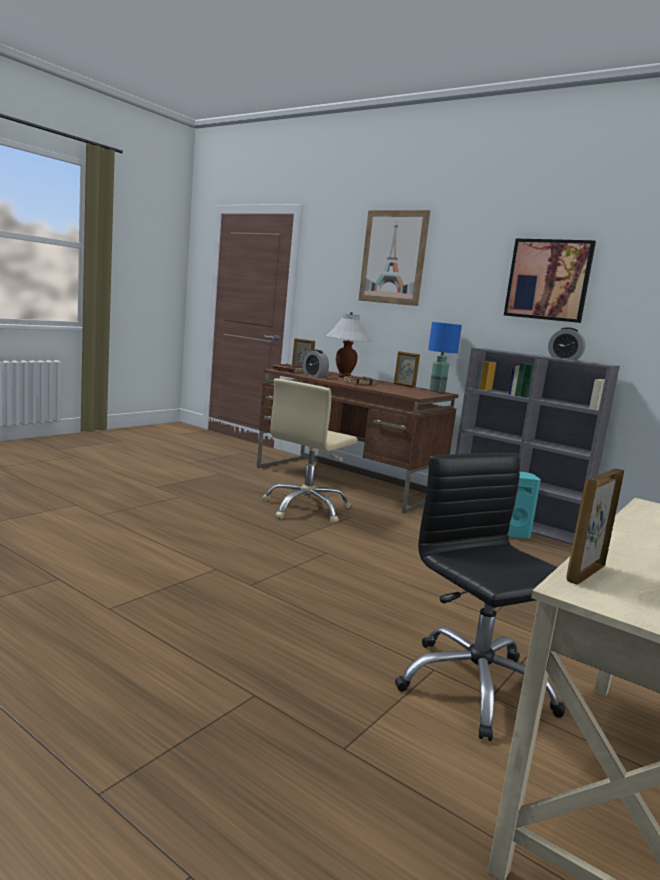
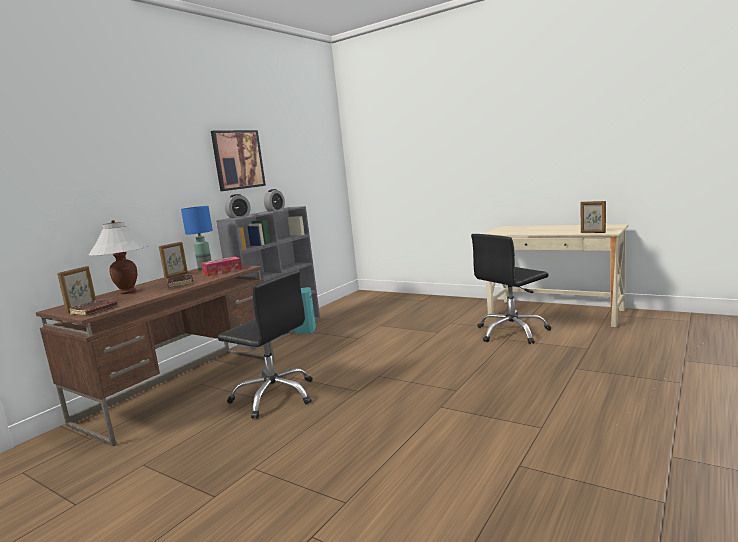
camera: 90 degrees left, 0 degrees up
(306, 508) = (274, 396): beige office chair -> black office chair
(314, 375) = (133, 299): alarm clock -> alarm clock (239, 217)
(393, 257) = (103, 155): picture -> none
(402, 391) = (222, 271): none -> tissue box

